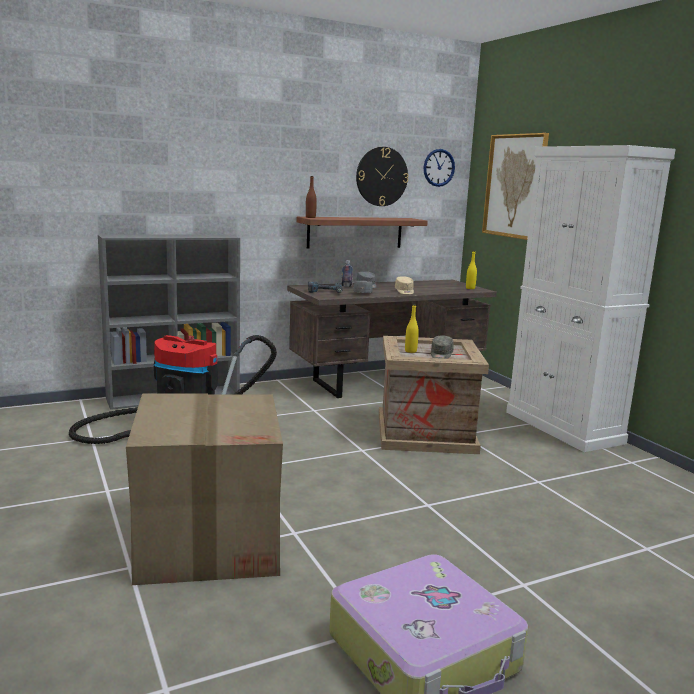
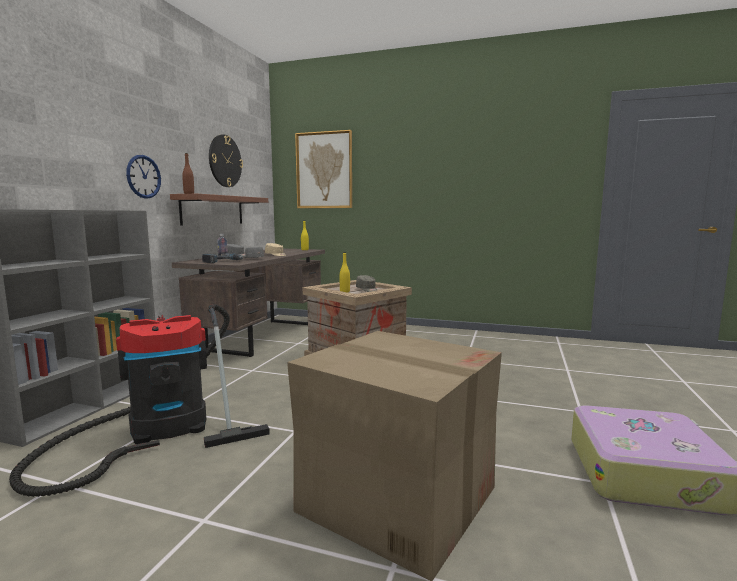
camera: 45 degrees left, 5 degrees down
(438, 167) = (257, 157): wall clock -> wall clock (143, 176)
(563, 427) = (413, 330): white cabinet -> none

